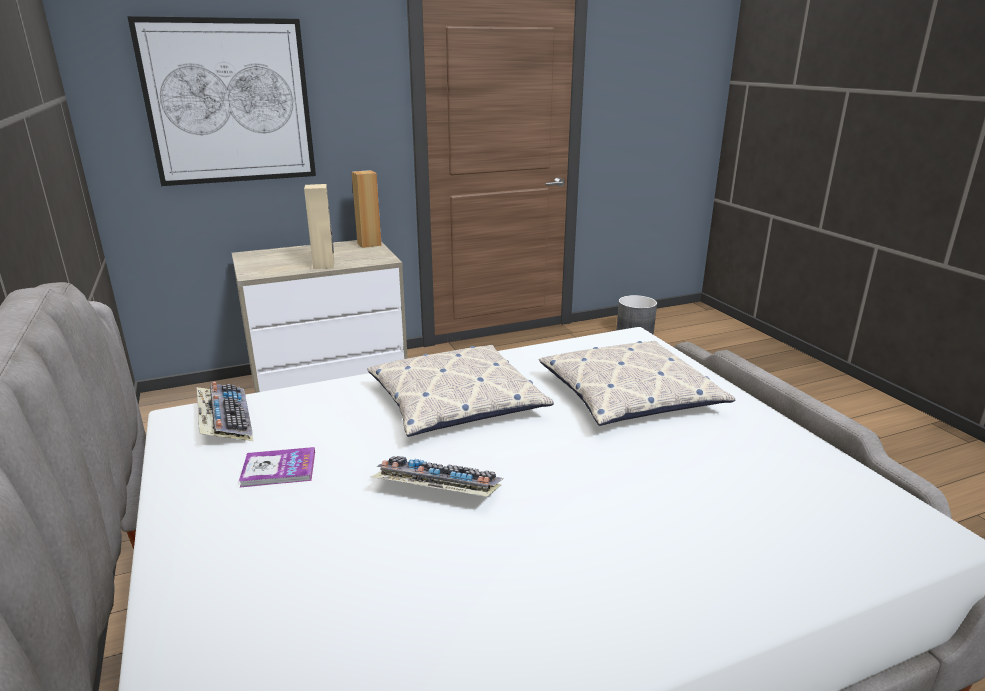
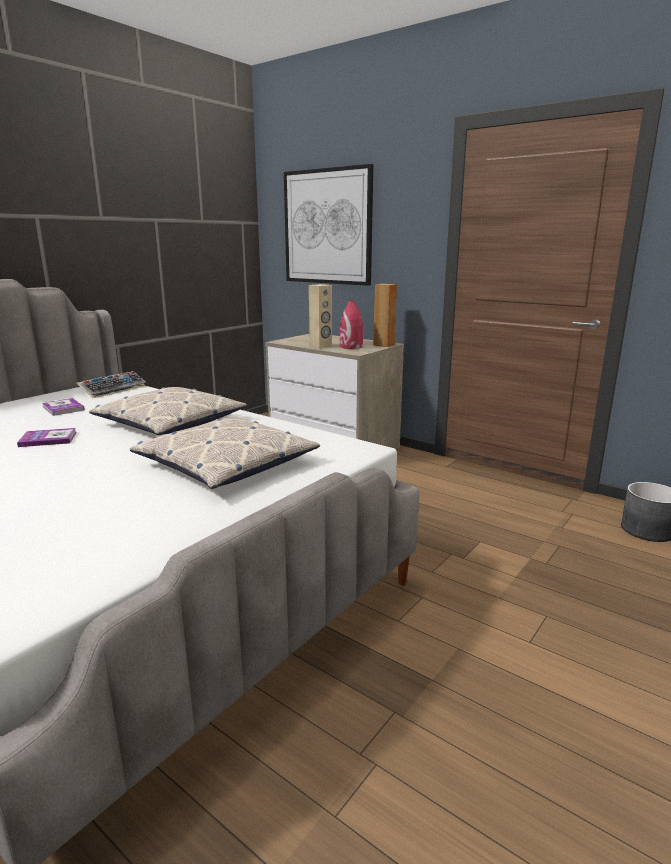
camera: 60 degrees right, 5 degrees down
(351, 255) = (351, 346): none -> red vase
(435, 490) = (48, 439): keyboard -> book

